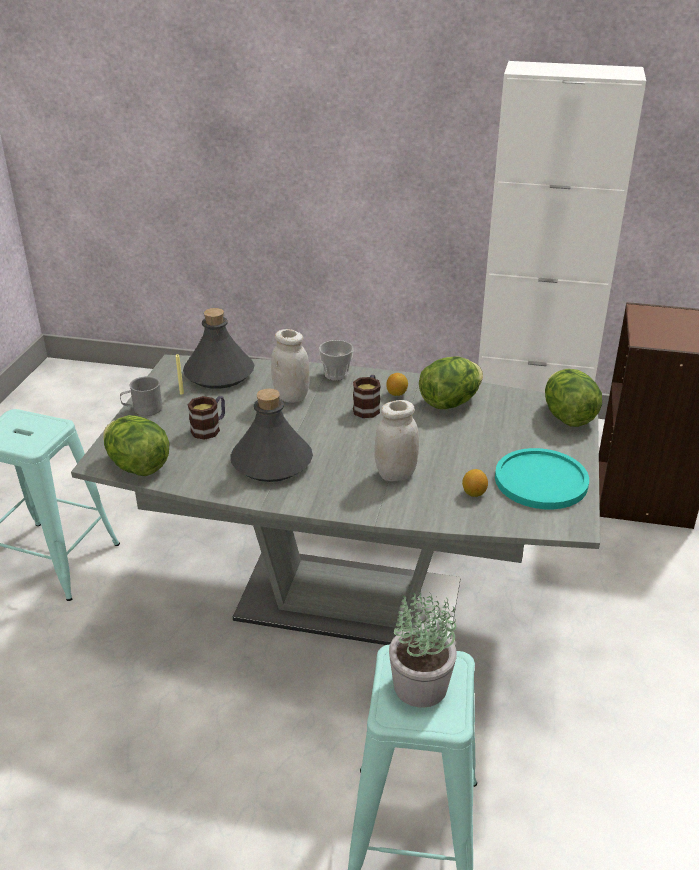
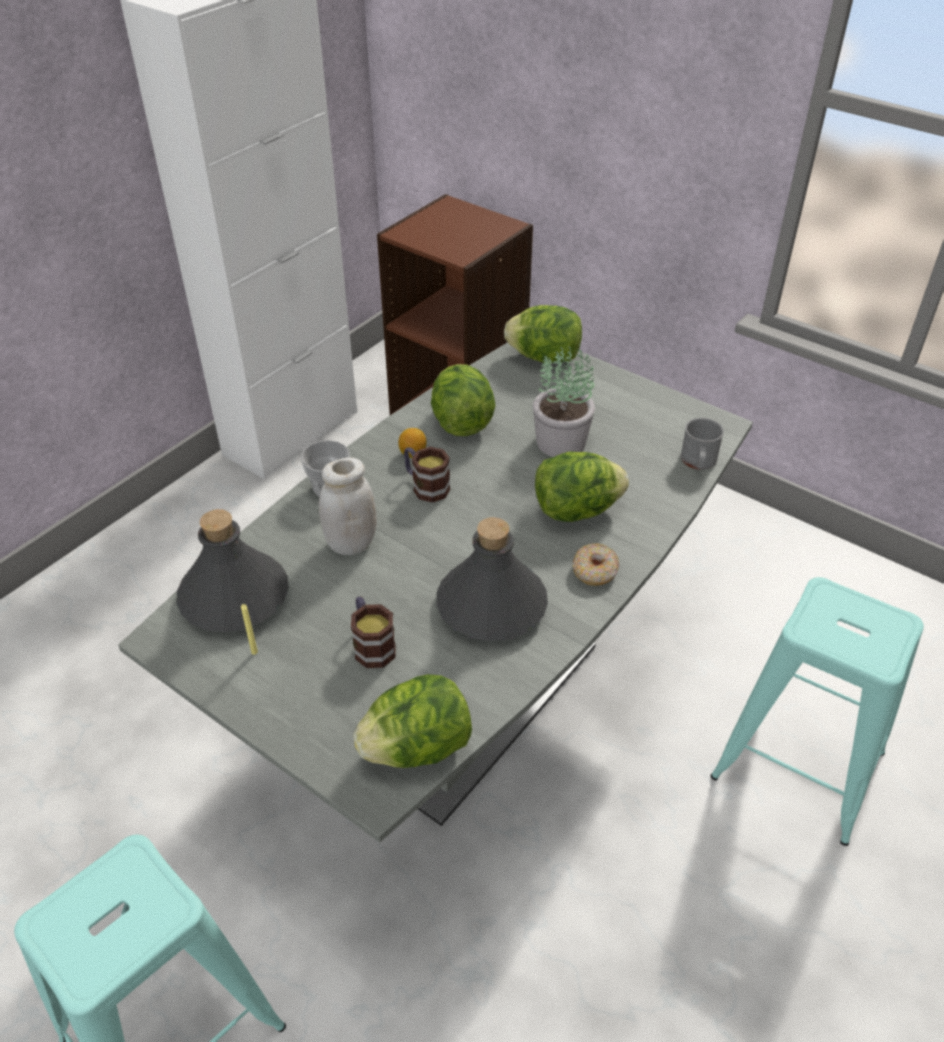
camera: 65 degrees left, 10 degrees up
(143, 409) = (265, 708): grey mug -> grey mug (698, 462)
(336, 497) = (595, 571): none -> donut
(396, 474) = (576, 510): white jar -> lettuce
(420, 687) = (850, 627): potted plant -> potted plant (562, 442)
(474, 493) = (640, 467): lemon -> none
(541, 481) = (642, 417): turquoise plate -> none

